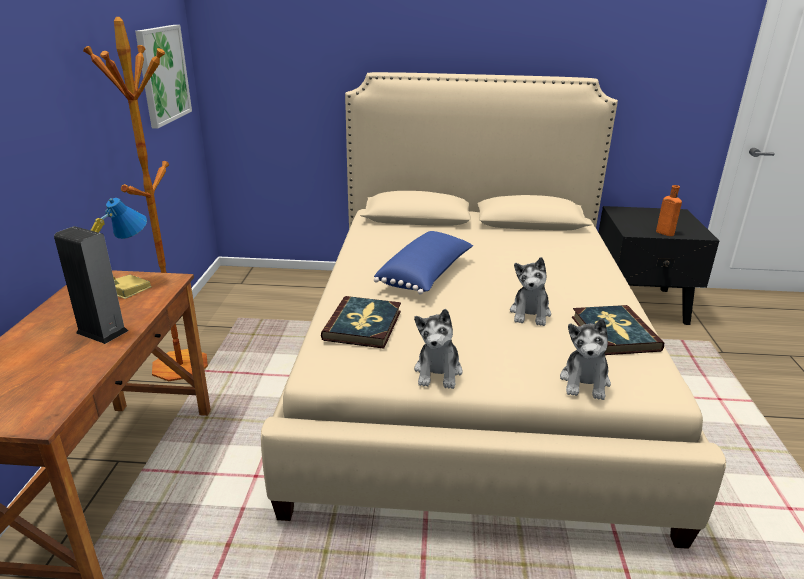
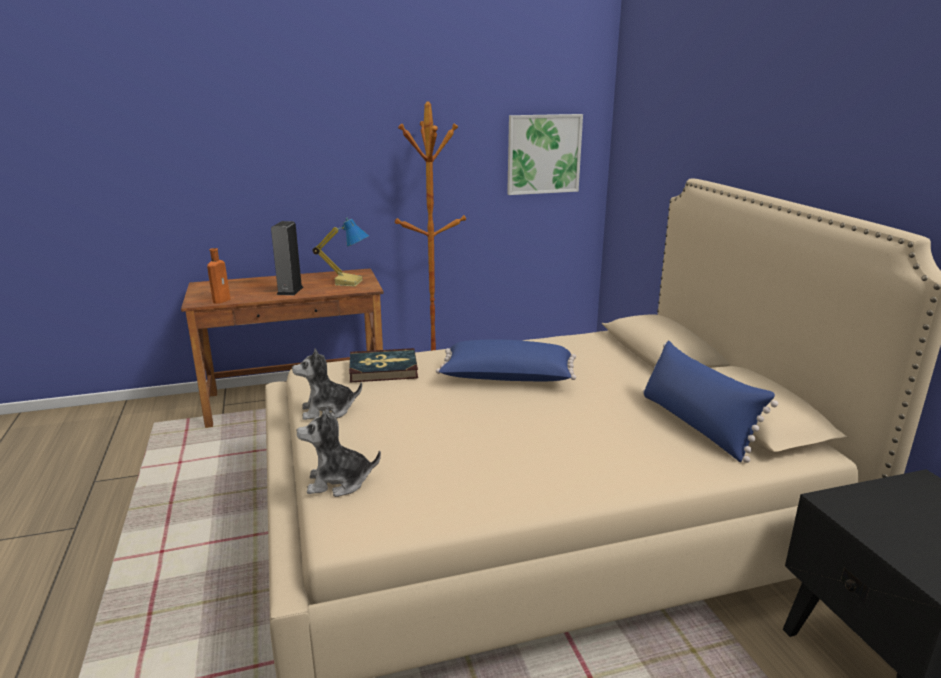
camera: 70 degrees right, 5 degrees down
(530, 313) = (468, 441): plush toy -> none
(536, 237) = (695, 425): none -> blue pillow
(614, 333) = (454, 496): book -> none
(663, 232) = (882, 535): orange bottle -> orange bottle (222, 300)

